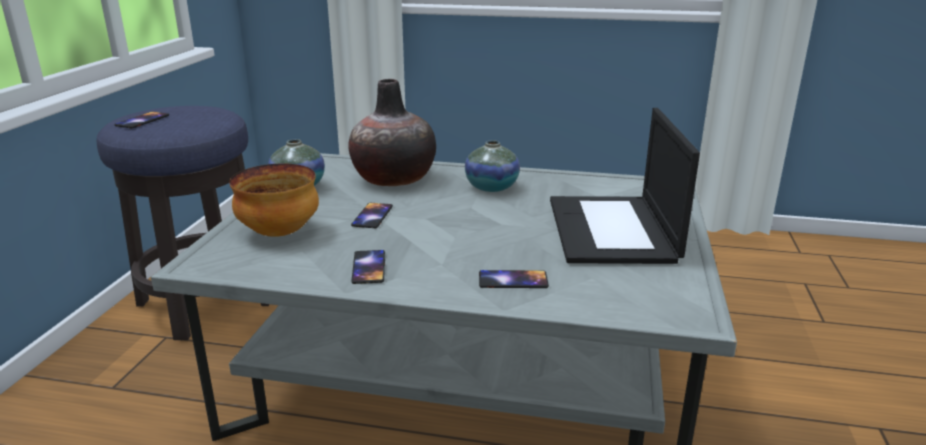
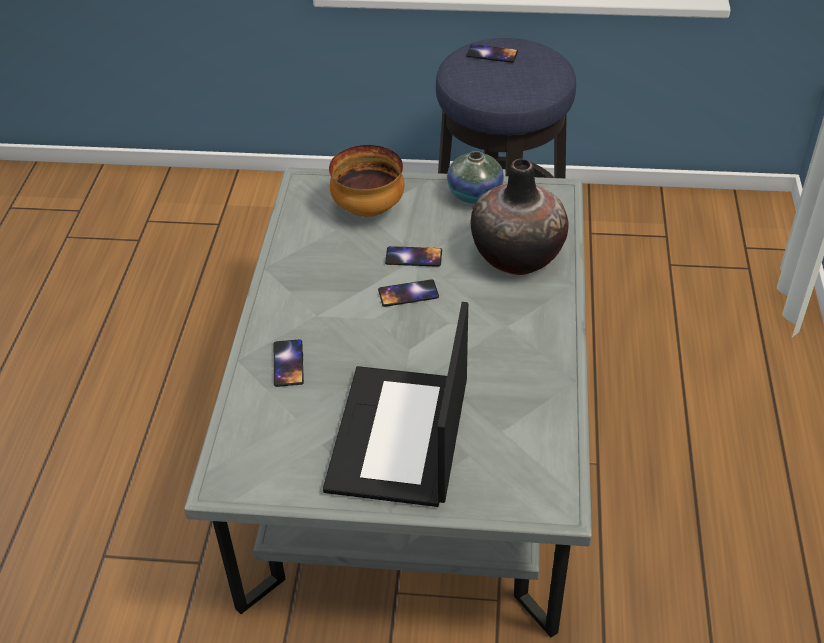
camera: 85 degrees right, 20 degrees up
(369, 267) = (307, 273): phone -> phone (408, 294)
(491, 187) = (510, 335): vase -> none
(613, 230) = (400, 437): laptop -> laptop turned 75 degrees counterclockwise

